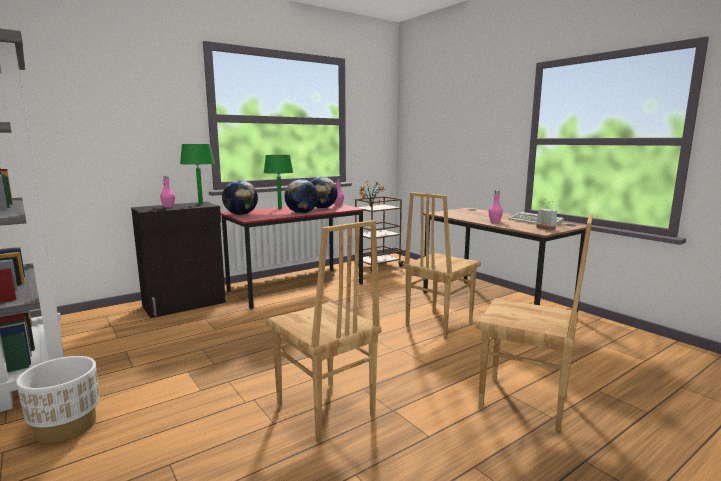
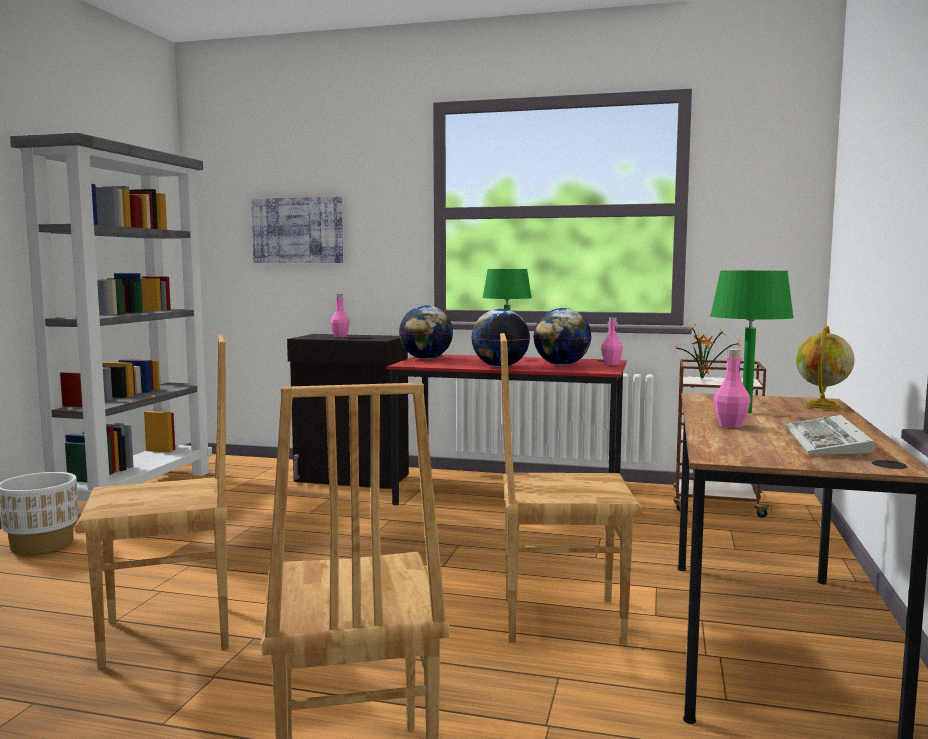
camera: 50 degrees right, 5 degrees down
(95, 126) = (298, 230): none -> picture
(200, 204) = (382, 337): green table lamp -> green table lamp (746, 412)
(324, 411) = (168, 635): brown chair -> brown chair turned 120 degrees counterclockwise
(480, 210) = (822, 406): none -> globe
(543, 229) = (758, 454): potted plant -> none

